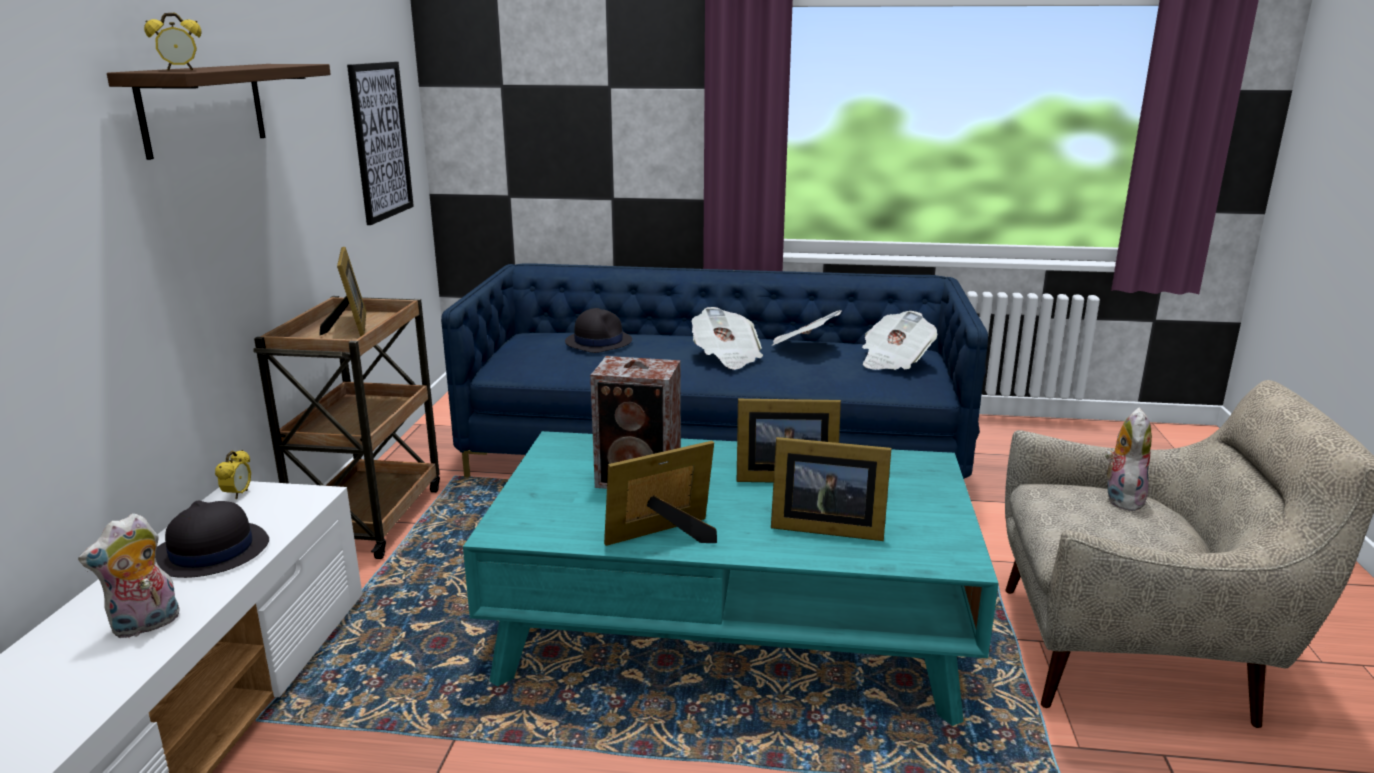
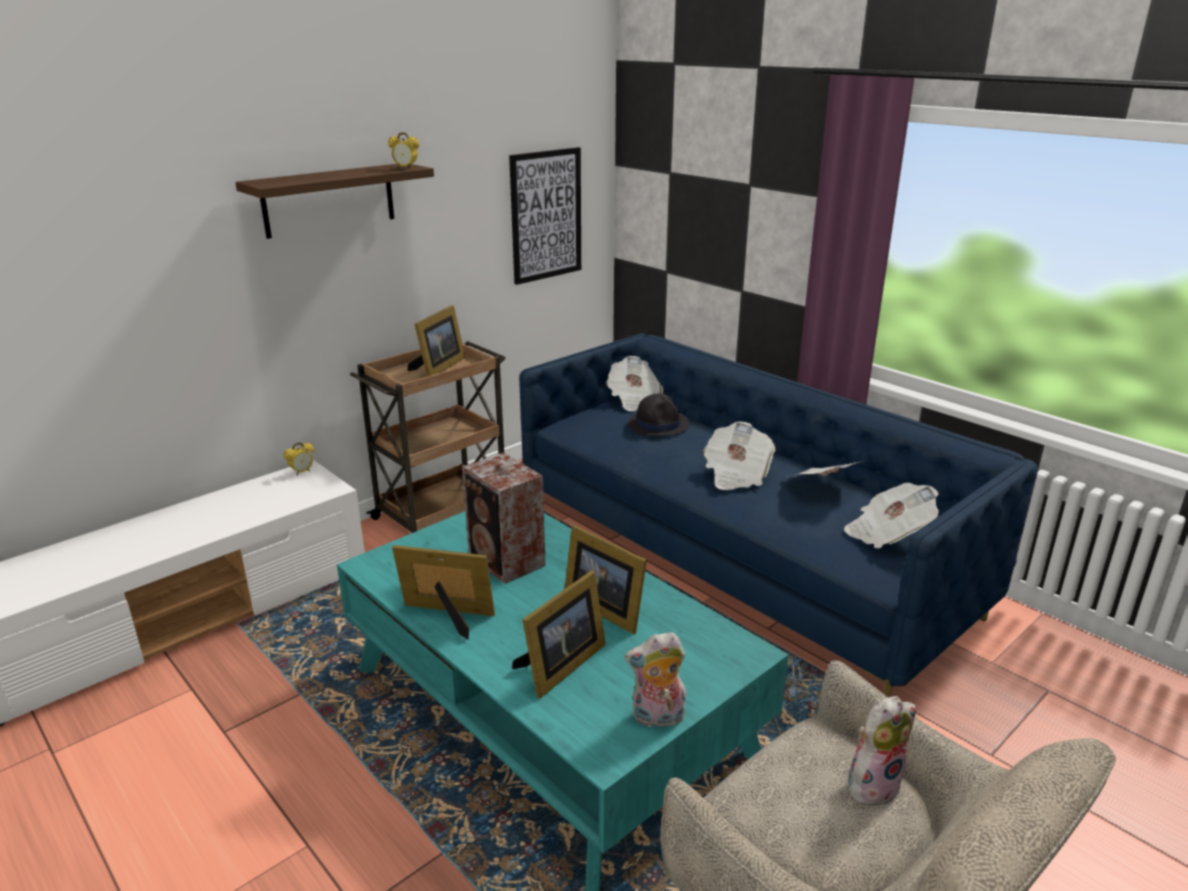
camera: 40 degrees right, 5 degrees up
(145, 626) = (160, 541): plush toy -> plush toy (657, 718)
(180, 70) = (280, 181): alarm clock -> alarm clock (405, 168)
(210, 551) = (241, 507): black hat -> none
(540, 330) = (635, 399): none -> newspaper
(824, 526) = (560, 666): picture frame -> picture frame turned 105 degrees counterclockwise

